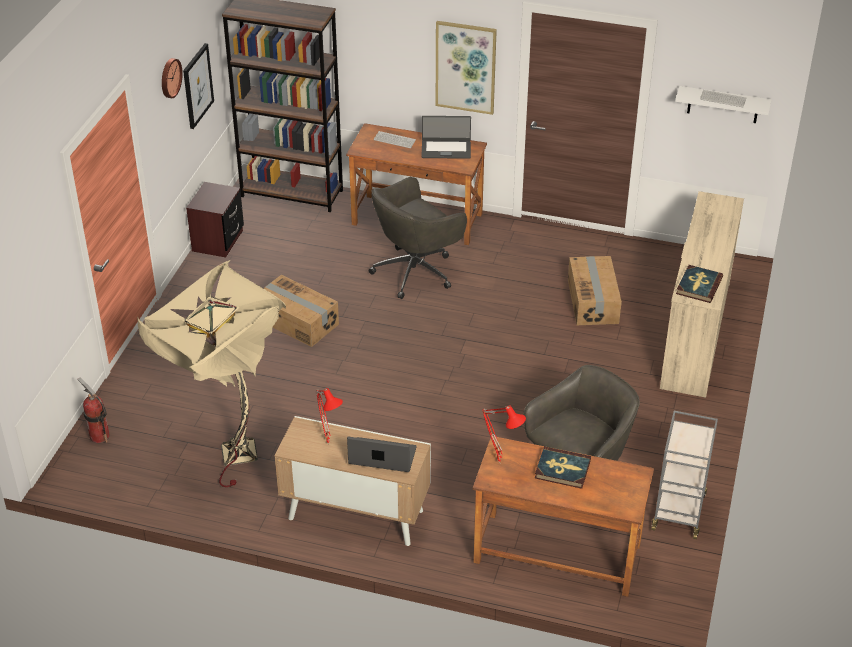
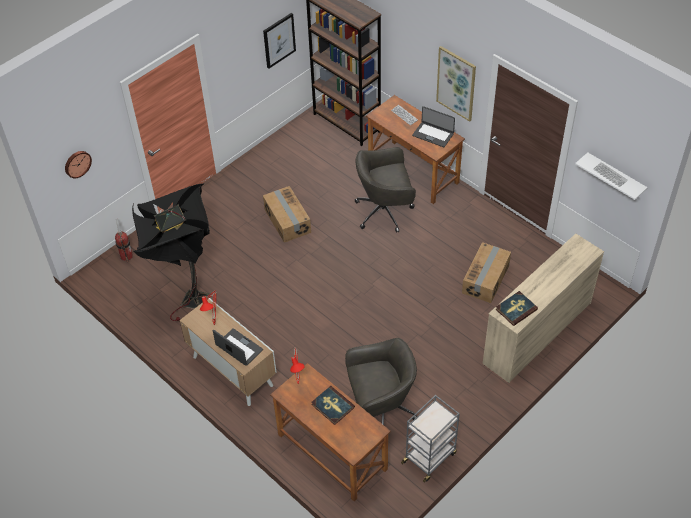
camera: 30 degrees right, 10 degrees up
(169, 78) = (246, 35): wall clock -> wall clock (77, 163)
(218, 241) = (278, 143): brown nightstand -> none
(228, 454) = (188, 298): beige floor lamp -> black floor lamp

